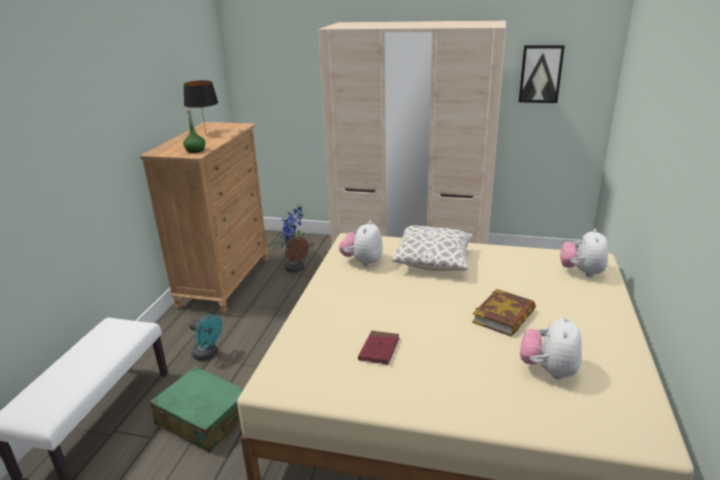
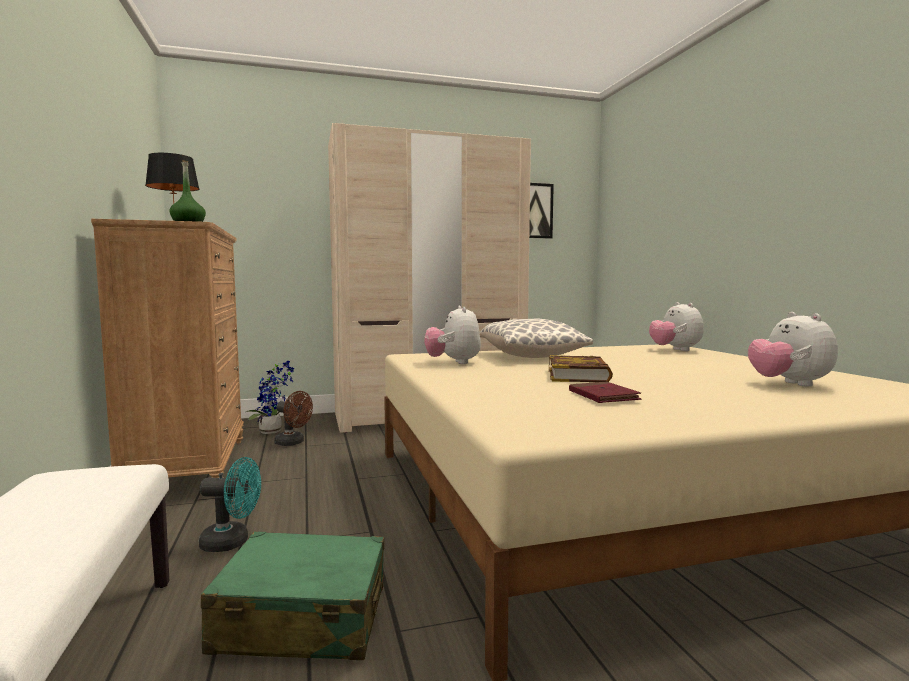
camera: 30 degrees left, 20 degrees down
(504, 317) = (674, 369): book -> book (578, 375)

